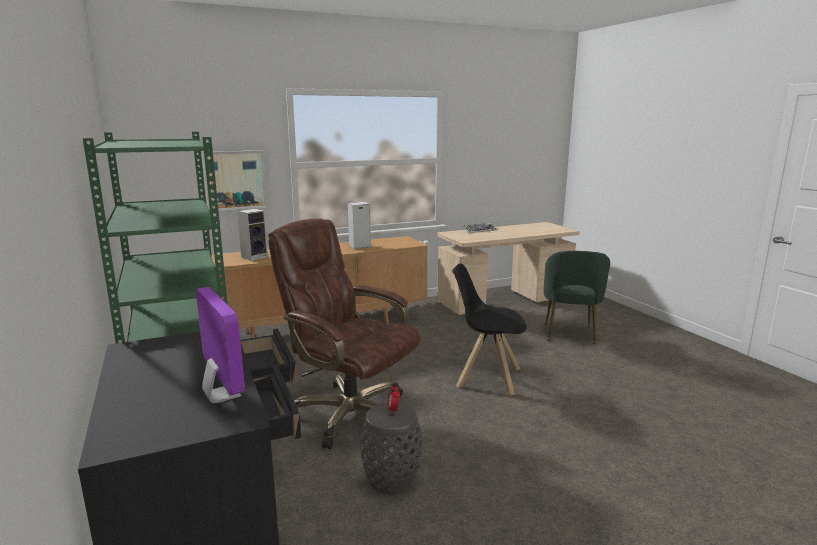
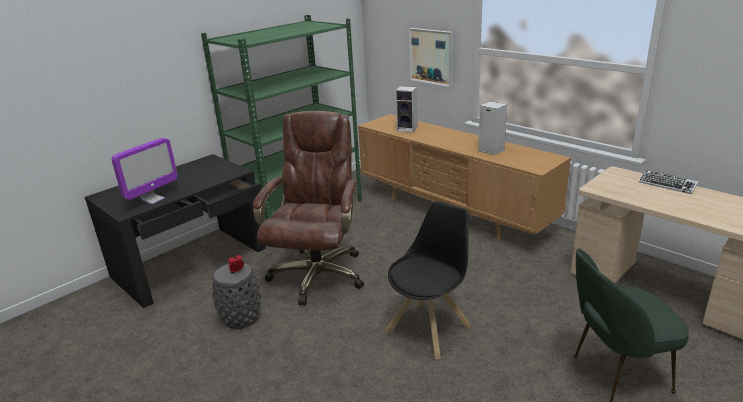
camera: 70 degrees right, 10 degrees up
(486, 377) = (430, 328): black chair -> black chair turned 45 degrees clockwise

